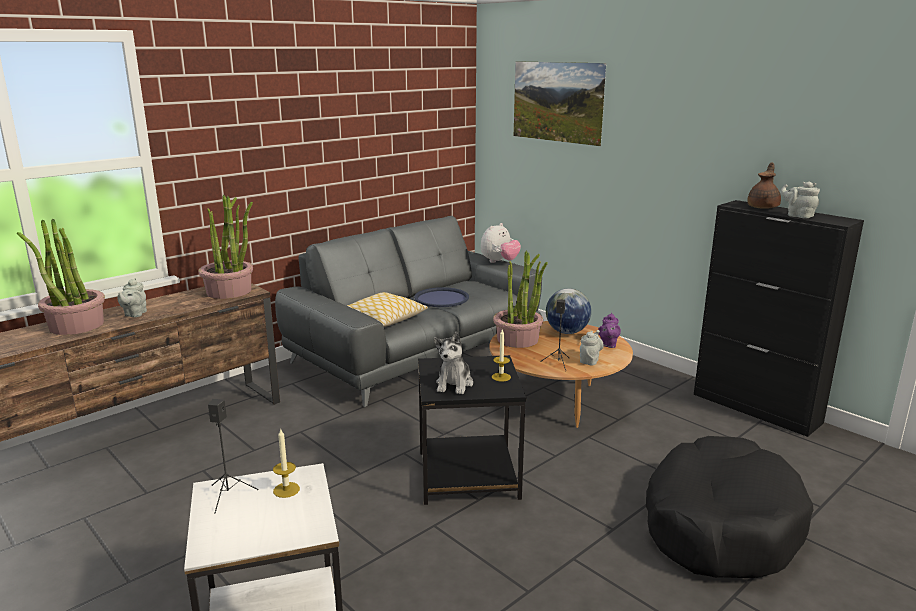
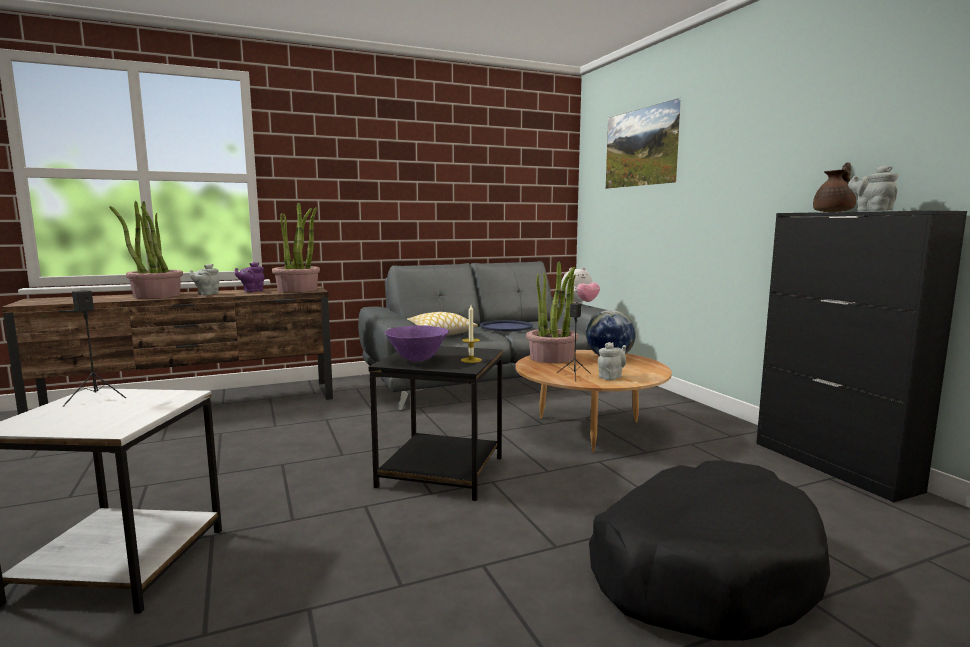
camera: 20 degrees right, 10 degrees down
(286, 490) = (147, 401): candle -> none
(454, 384) = (417, 360): plush toy -> purple bowl
(608, 344) = (645, 369): purple teapot -> purple teapot (252, 291)

